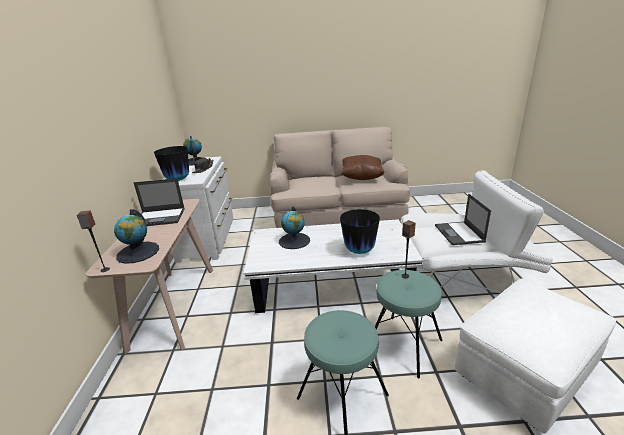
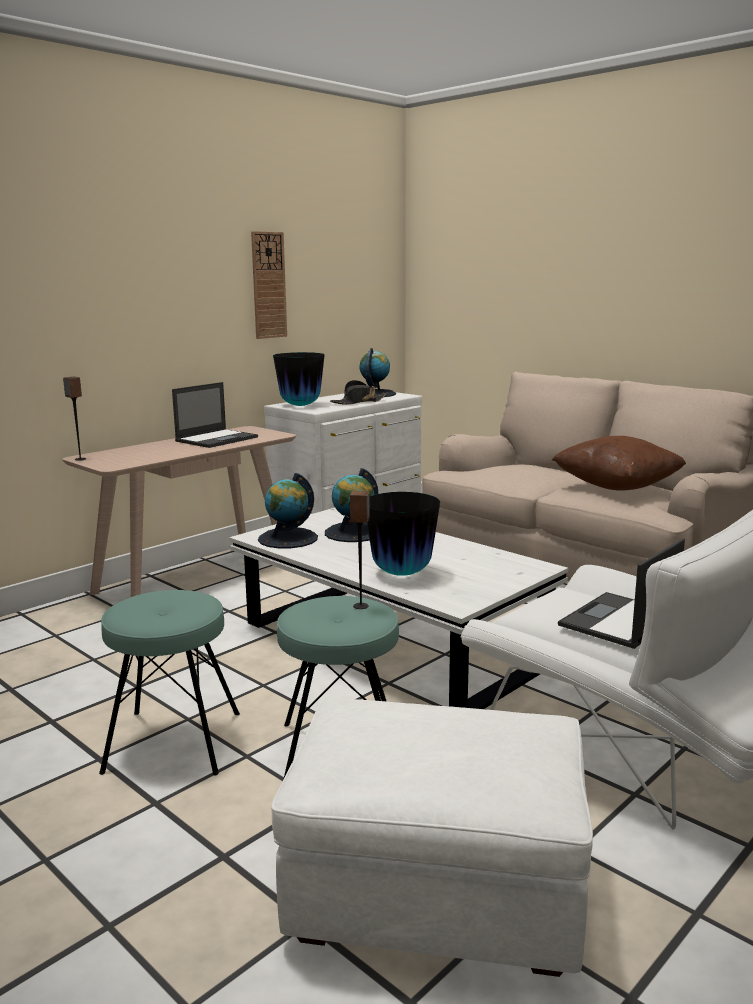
camera: 45 degrees right, 10 degrees down
(134, 108) = (268, 285): none -> wall clock
(138, 252) = (129, 457): globe -> globe (288, 538)
(160, 217) = (217, 439): laptop -> laptop turned 90 degrees counterclockwise

